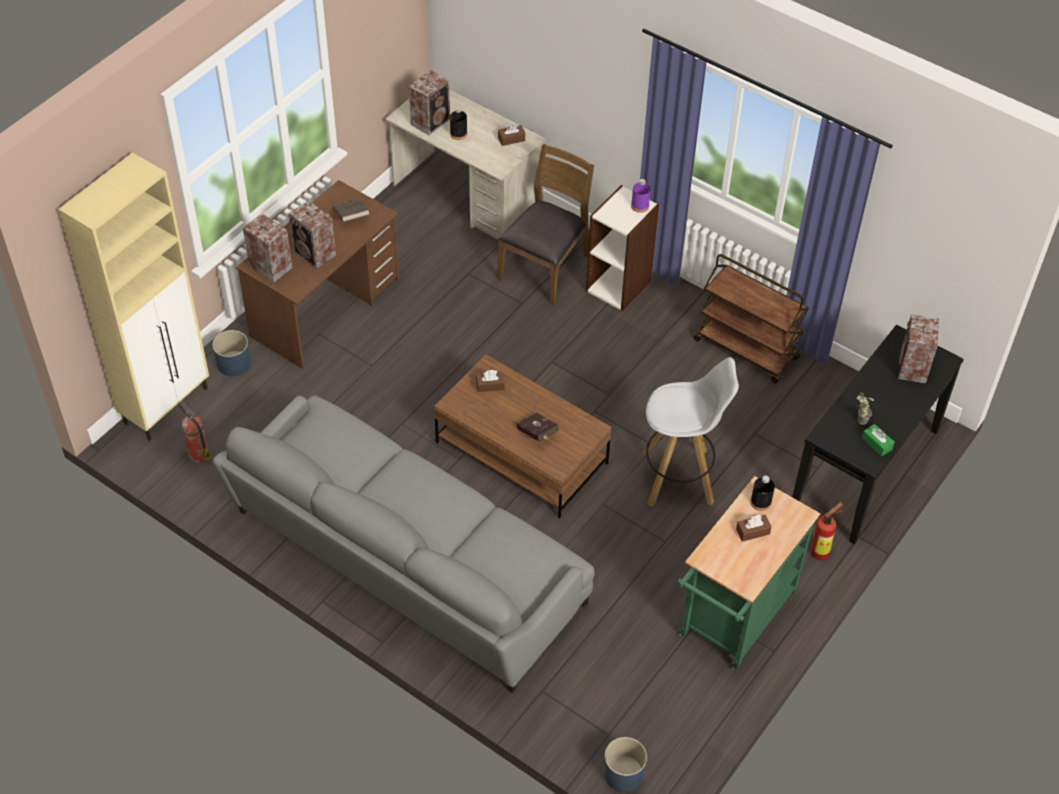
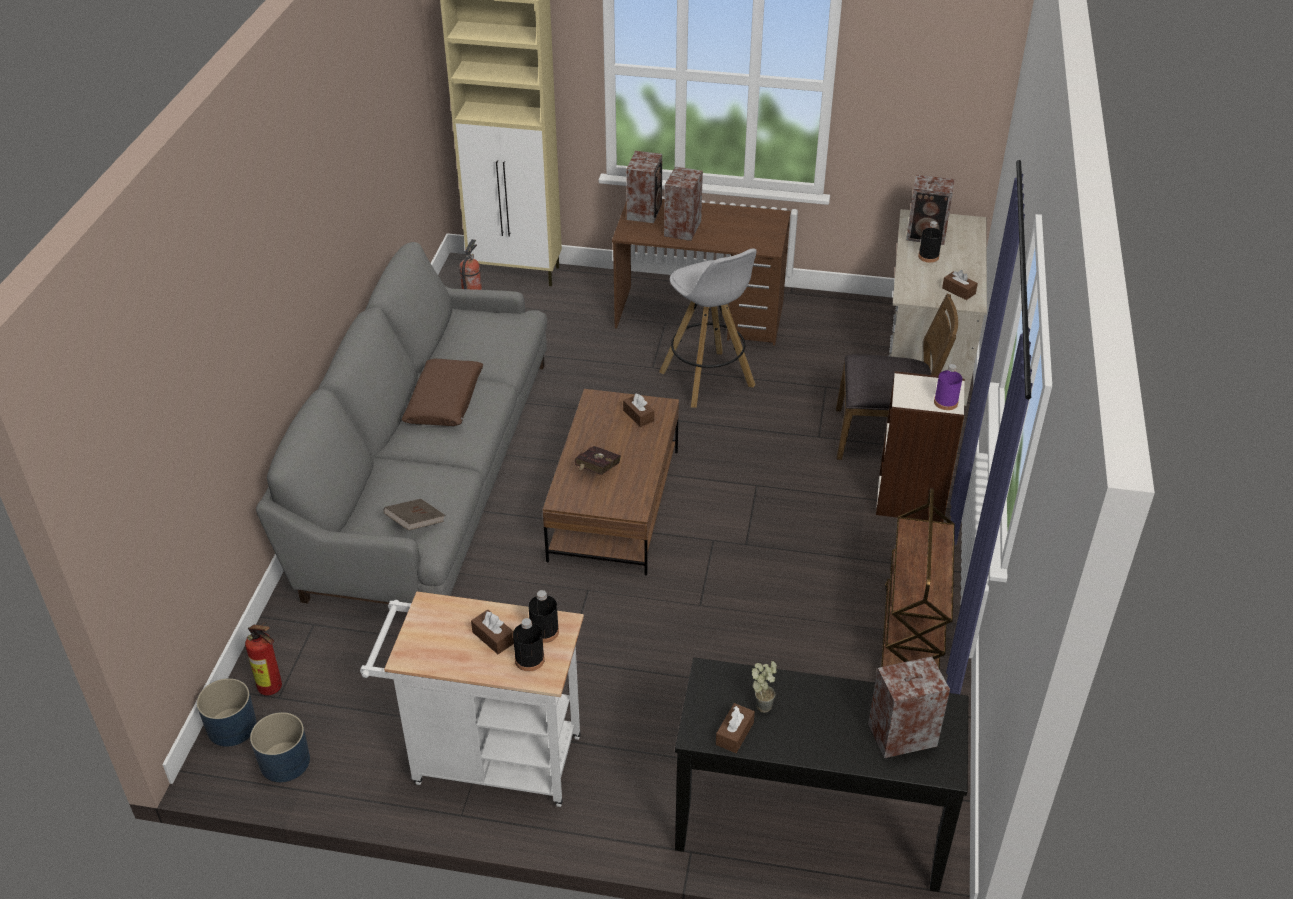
camera: 65 degrees right, 10 degrees down
(233, 364) = (590, 289): blue planter -> blue planter (284, 762)
(351, 217) = (749, 233): brown book -> brown book (415, 523)
(406, 497) = (445, 401): none -> brown pillow
(679, 477) = (668, 642): white stool -> white stool (708, 380)
(733, 620) = (487, 759): green cart -> white cart
(782, 518) = (529, 659): none -> black bottle
(822, 552) = (641, 819): fire extinguisher -> fire extinguisher (273, 689)
(876, 443) = (734, 733): green tissue box -> brown tissue box

